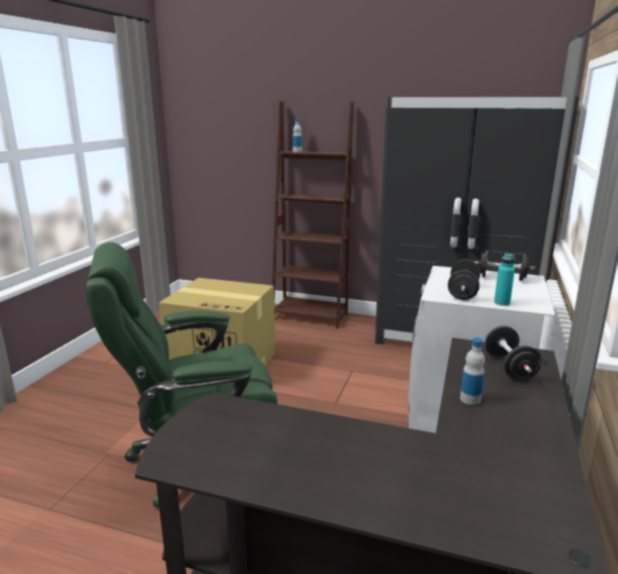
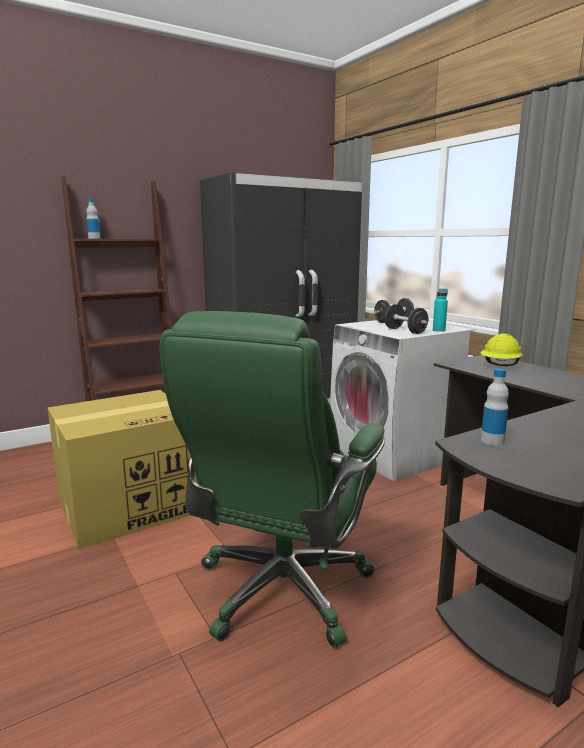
camera: 50 degrees left, 5 degrees down
(470, 399) = (535, 382): bottle -> bottle (492, 441)
(509, 368) = (500, 366): black dumbbell -> yellow hard hat

